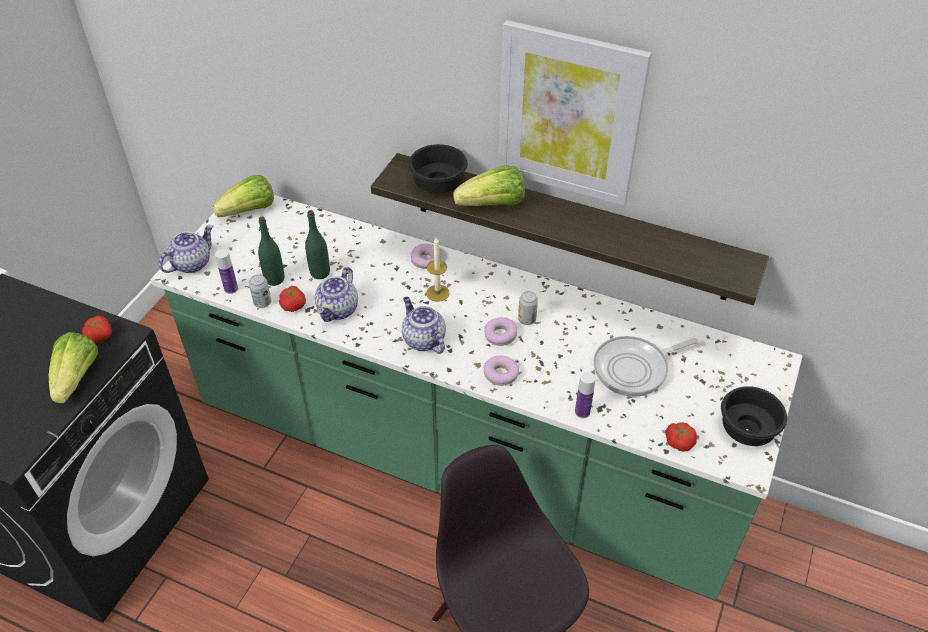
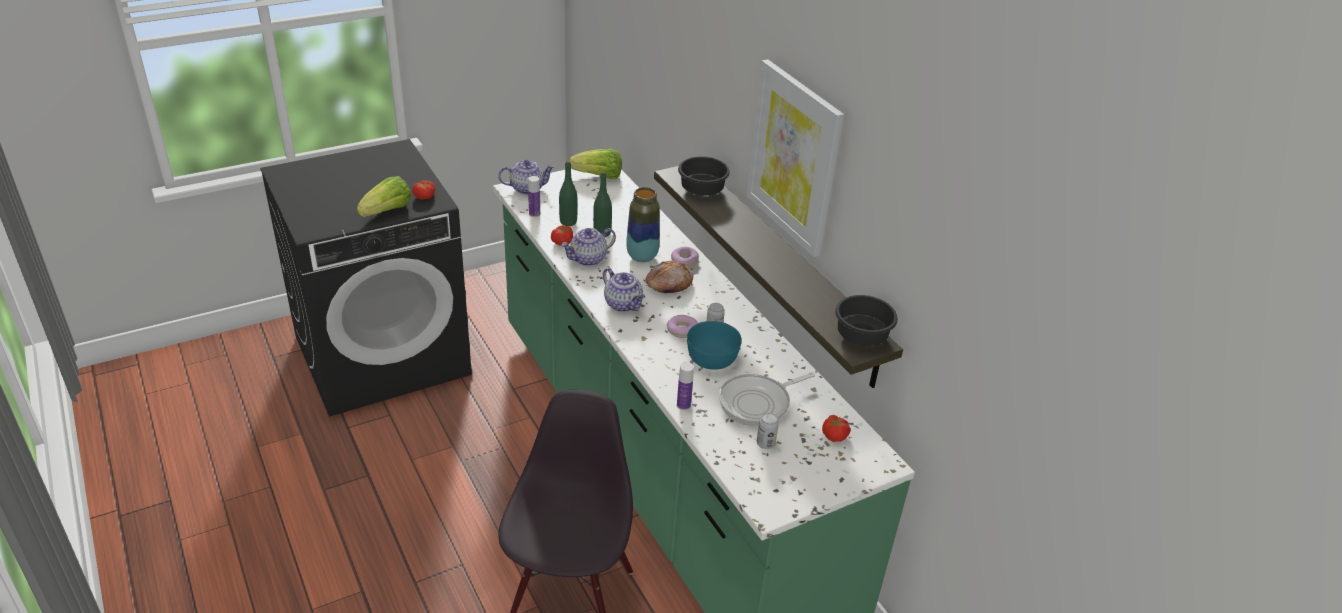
camera: 35 degrees right, 10 degrees down
(262, 303) = (544, 231): can -> can (765, 444)
(384, 278) = (642, 256): none -> vase
(423, 340) = (624, 304): teapot -> teapot turned 135 degrees clockwise
(437, 293) = (668, 283): candle -> bread
(493, 205) = (725, 219): lettuce -> none
(500, 374) = (653, 352): donut -> none
(553, 348) = (711, 358): none -> turquoise bowl
(634, 369) = (758, 403): frying pan -> frying pan turned 45 degrees counterclockwise
(679, 442) = (734, 463): tomato -> tomato (834, 435)
(748, 431) = (799, 489): black bowl -> black bowl (861, 337)

